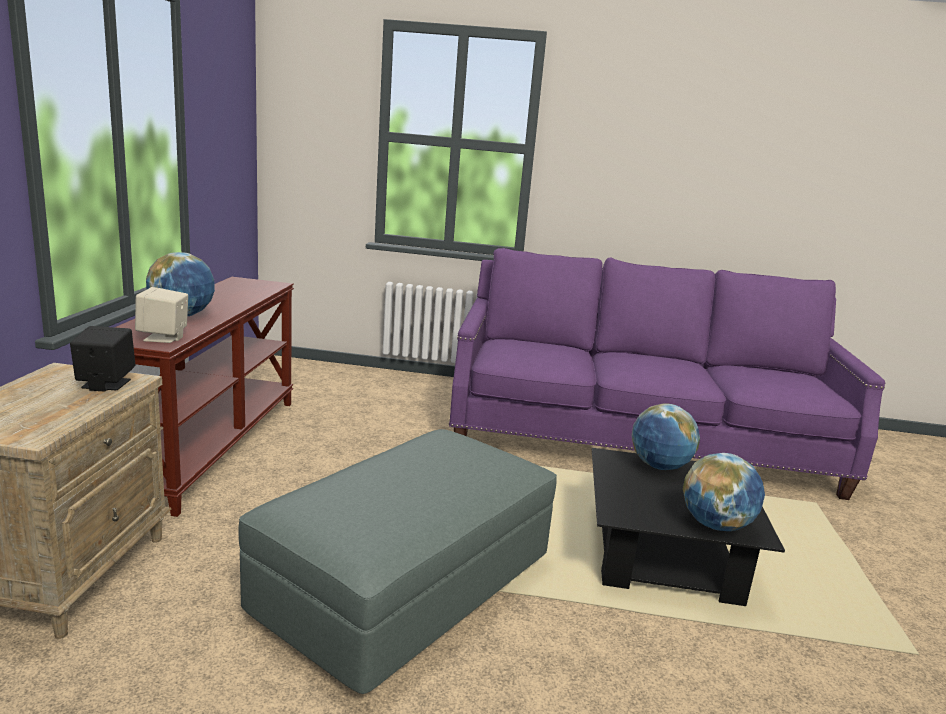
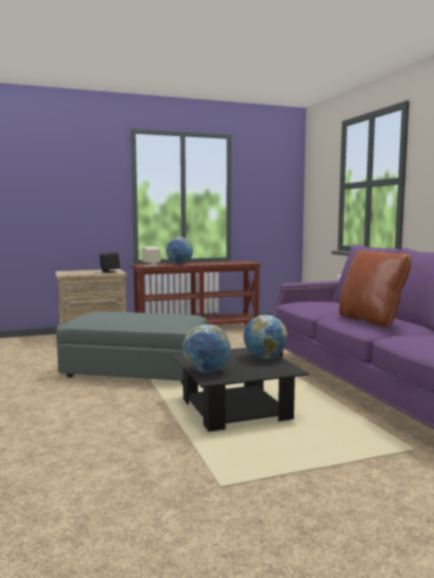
camera: 65 degrees right, 10 degrees down
(662, 368) = (371, 320): none -> brown pillow

